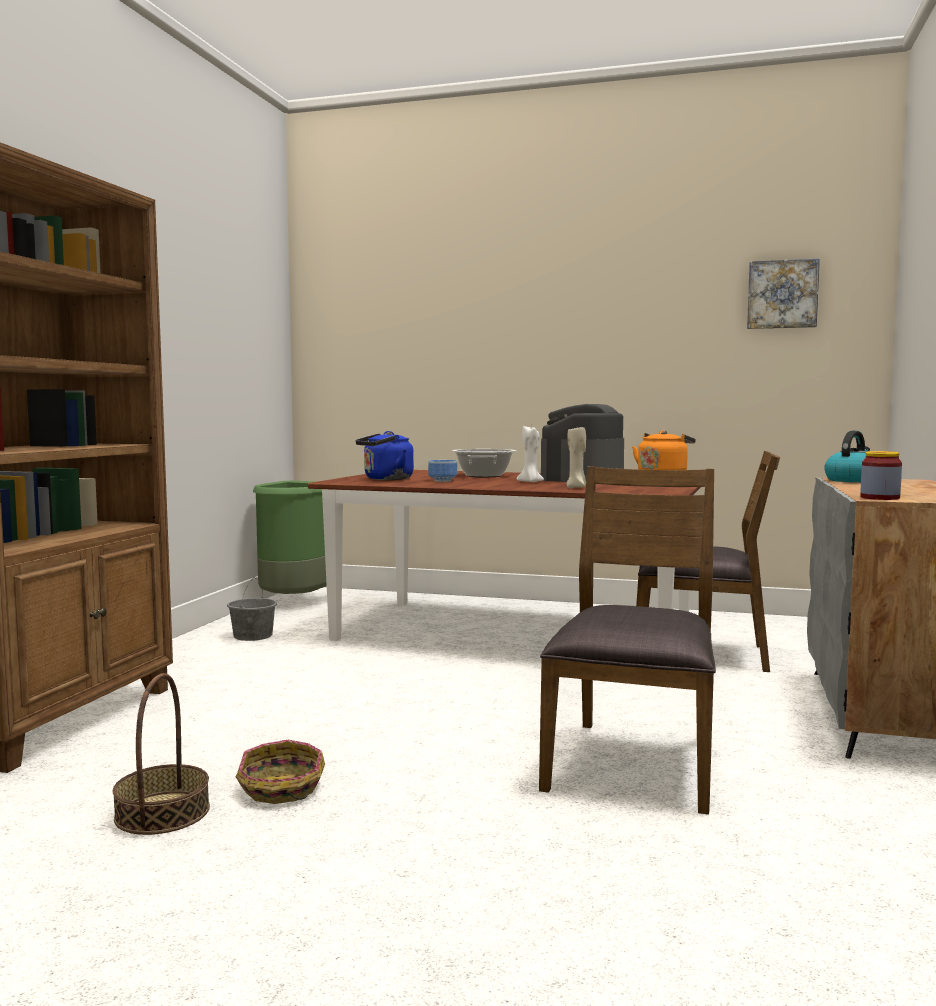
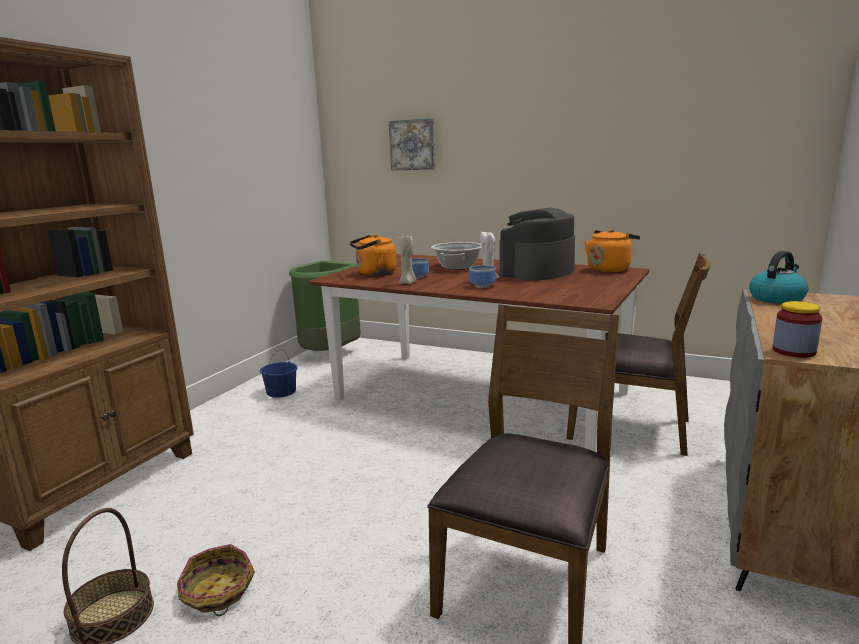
camera: 10 degrees right, 10 degrees up
(253, 636) = (281, 392): grey bucket -> blue bucket
(386, 479) = (374, 274): blue kettle -> orange kettle
(527, 485) = (481, 285): none -> bowl
(576, 487) = (520, 291): beige candle -> beige candle (408, 283)
(782, 294) = (733, 95): picture -> picture (413, 145)

